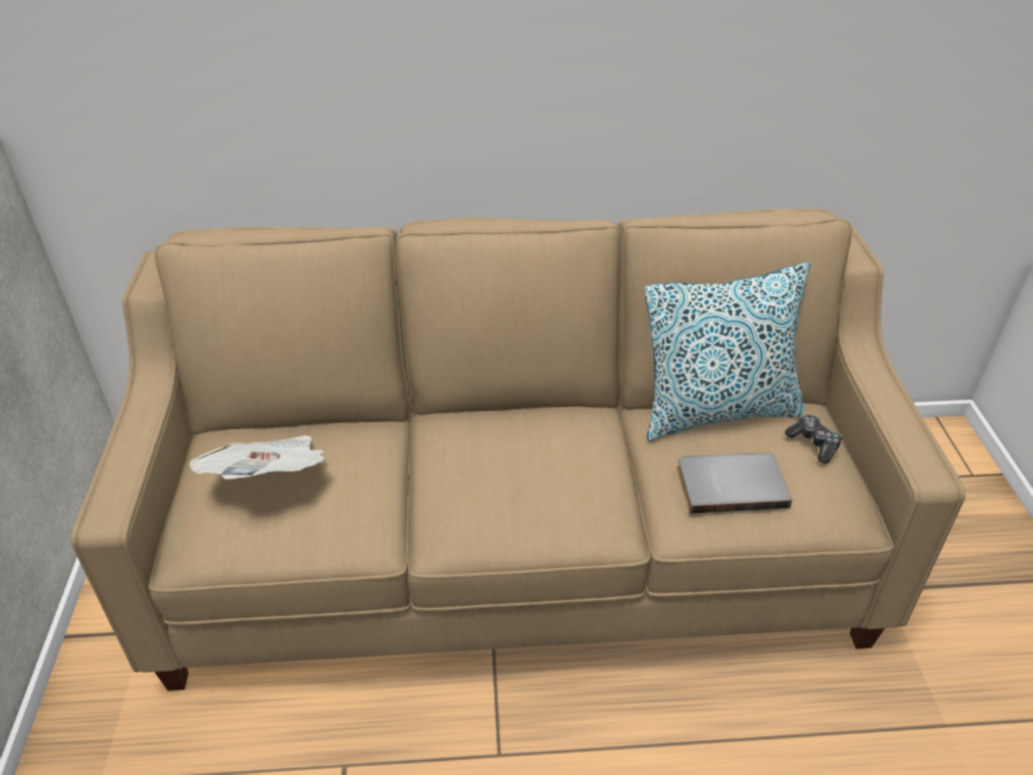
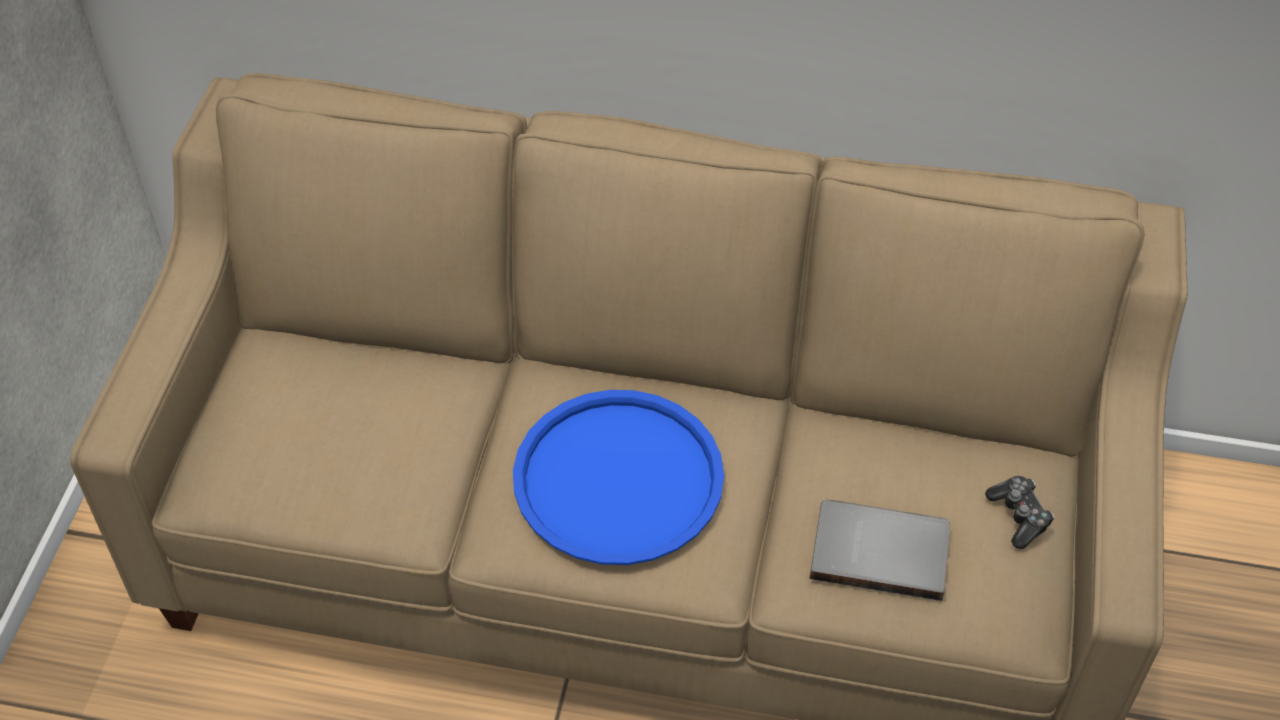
camera: 15 degrees right, 10 degrees up
(270, 480) = (314, 417): newspaper -> none
(522, 475) = (618, 478): none -> blue tray
(717, 411) = (911, 438): pillow -> none

